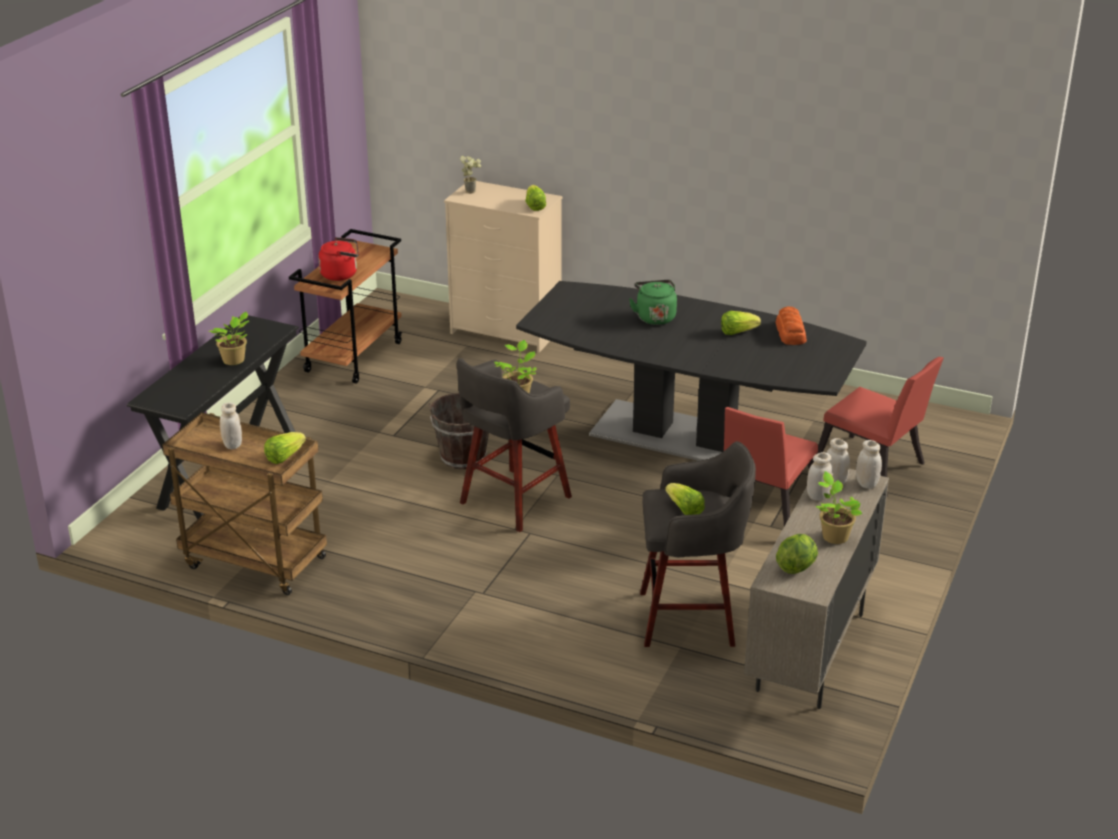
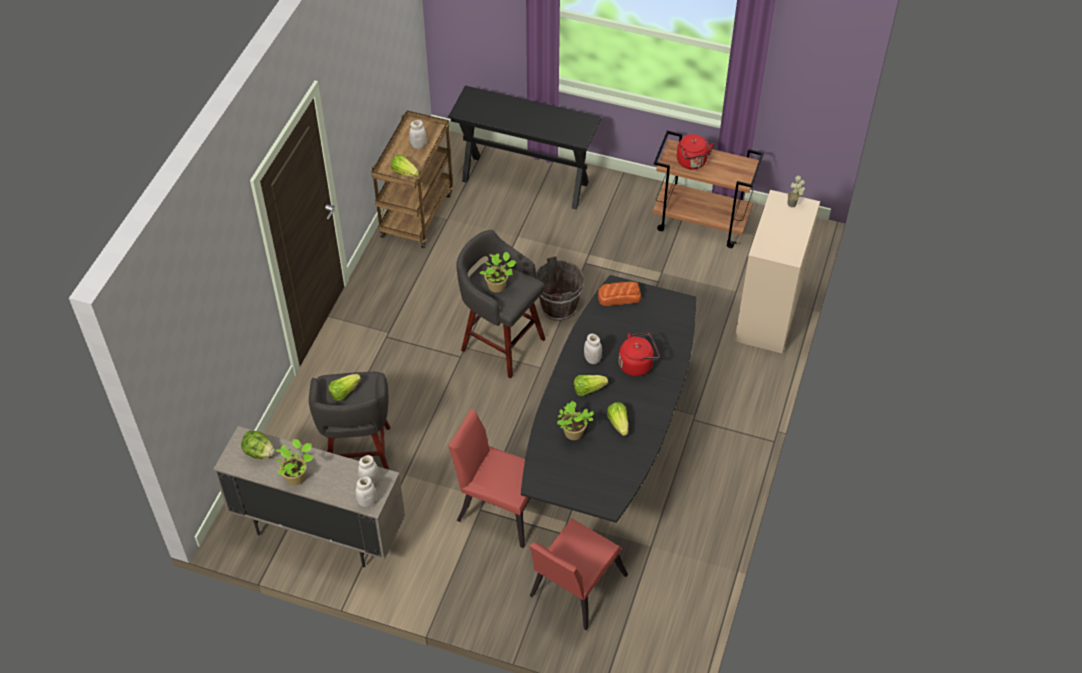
camera: 85 degrees right, 20 degrees up
(235, 360) = (528, 125): potted plant -> potted plant (573, 434)
(534, 206) = (771, 250): lettuce -> lettuce (588, 389)
(654, 317) = (637, 364): green kettle -> red kettle
(790, 333) = (622, 462): bread -> bread (618, 297)
(818, 496) = (350, 469): white jar -> white jar (592, 359)

